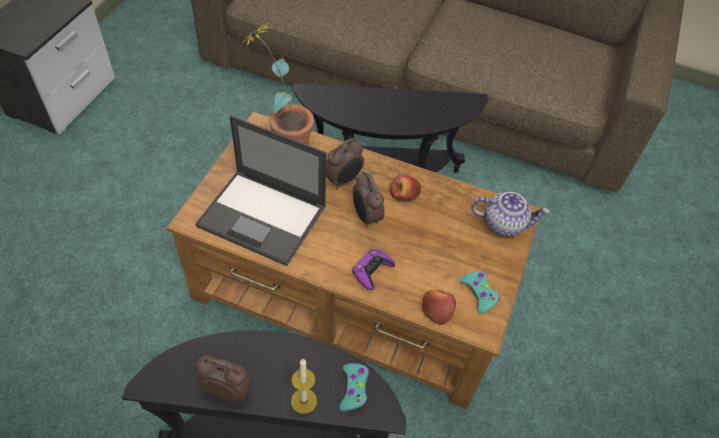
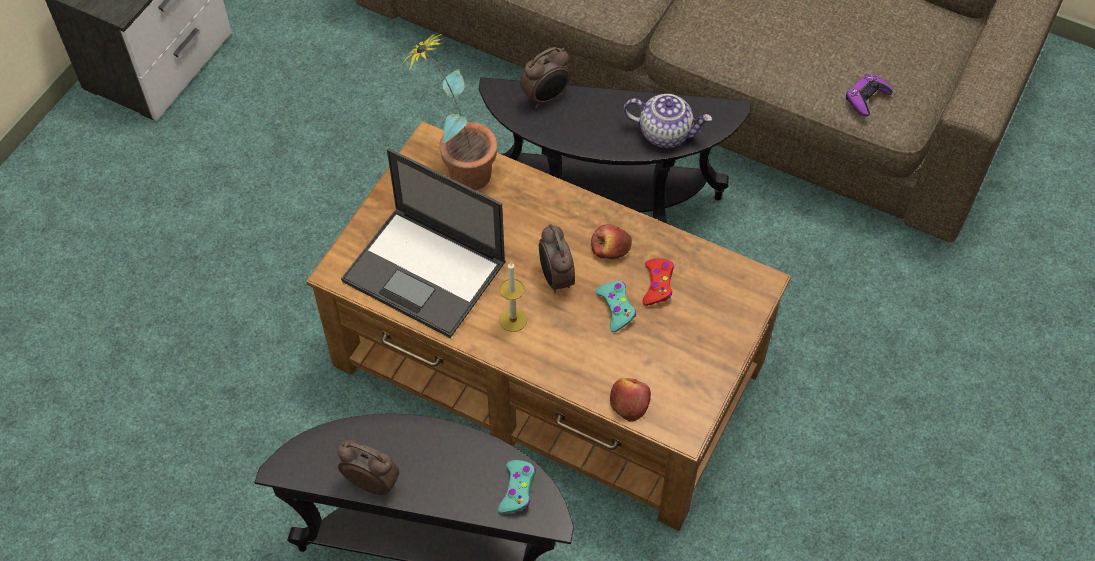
camera: 10 degrees right, 5 degrees up
(304, 401) = (458, 499): candle -> candle (513, 319)
(343, 181) = (532, 227): alarm clock -> alarm clock (546, 97)
(372, 271) = (555, 350): purple game controller -> purple game controller (867, 98)
(444, 218) = (658, 285): none -> red game controller
(479, 293) = (685, 385): turquoise game controller -> turquoise game controller (616, 308)
(504, 224) = (735, 296): teapot -> teapot (665, 133)

